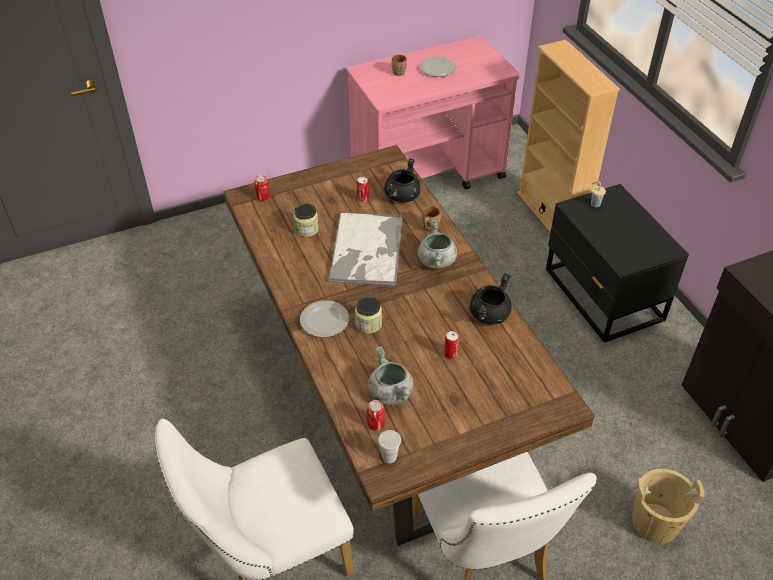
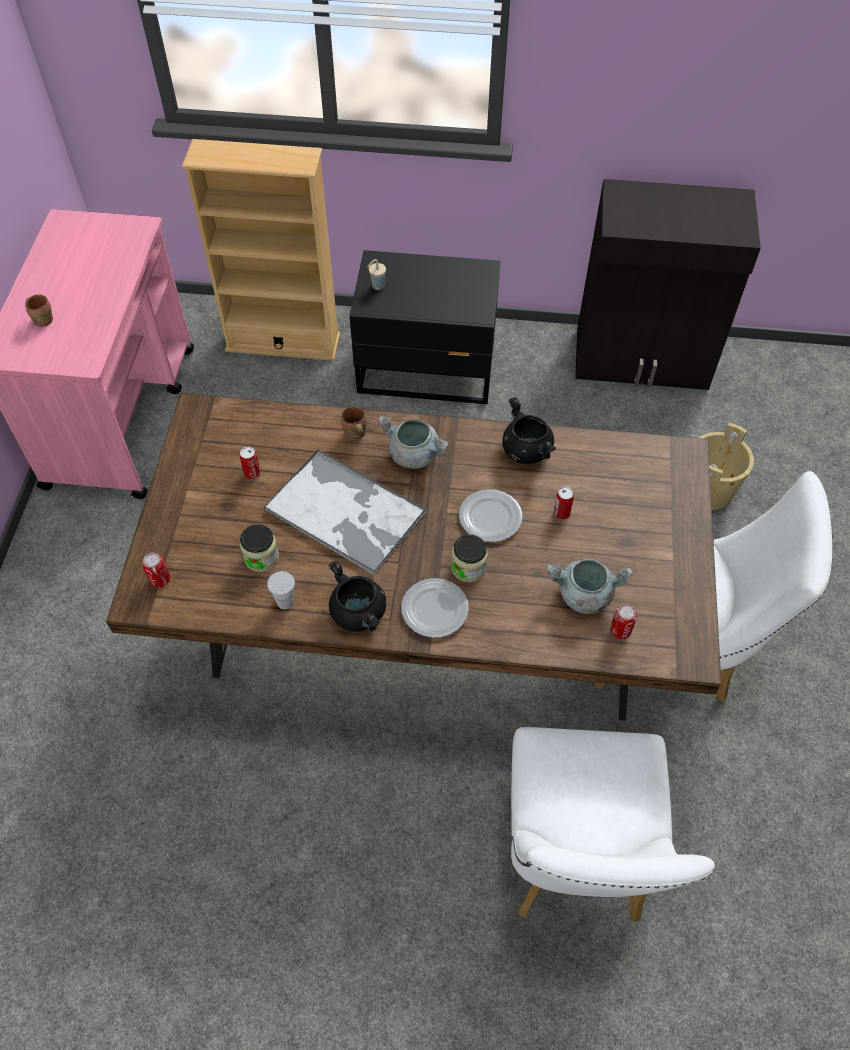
camera: 60 degrees left, 10 degrees up
(389, 457) = (671, 639): white cup -> white cup (285, 602)
(402, 196) = (280, 433): black cooking pot -> black cooking pot (359, 613)
(438, 69) = (74, 281): plate -> plate (490, 517)

